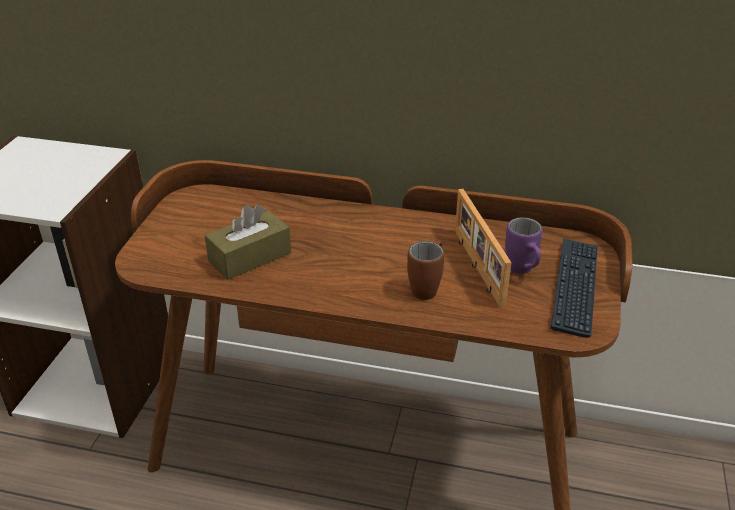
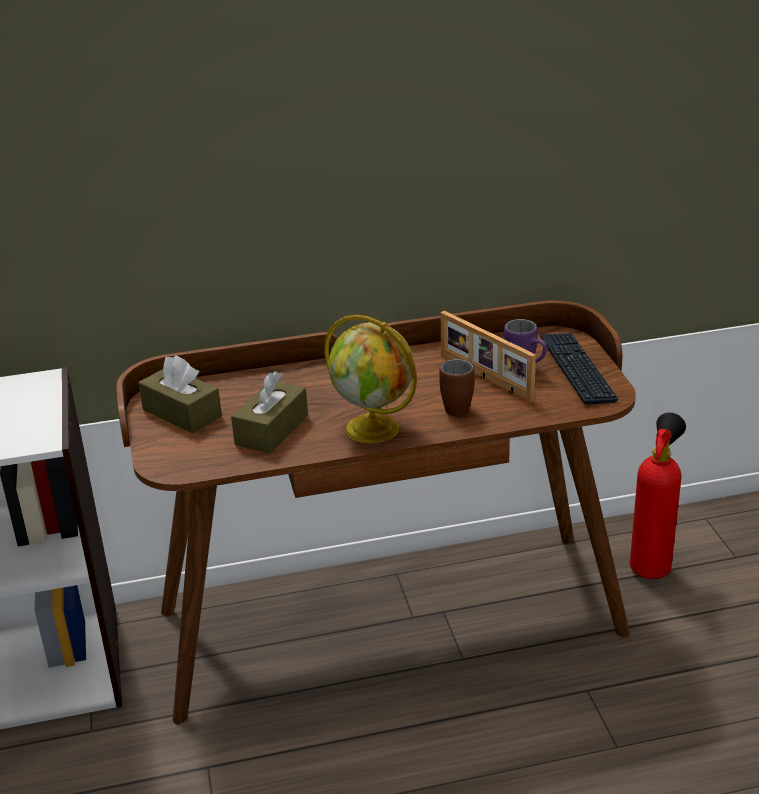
camera: 25 degrees left, 5 degrees down
(197, 217) = (182, 413): none -> brown tissue box
(334, 286) = (374, 429): none -> globe
(638, 490) = (652, 565): none -> fire extinguisher

